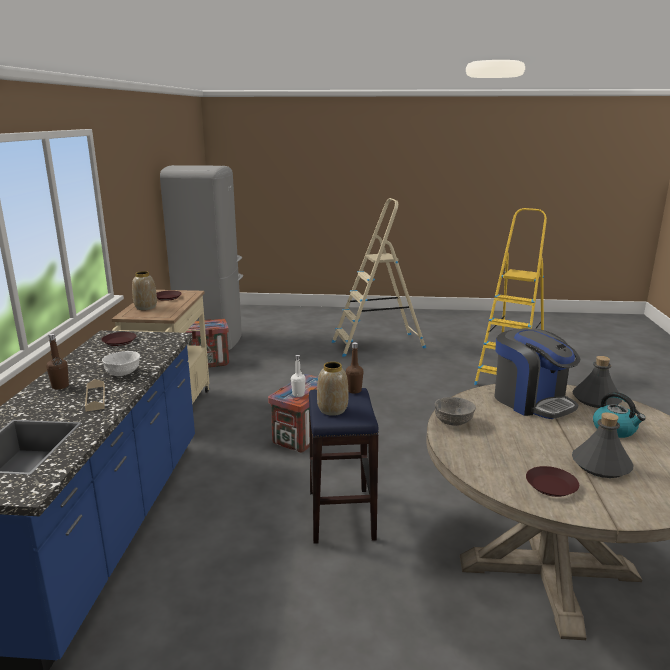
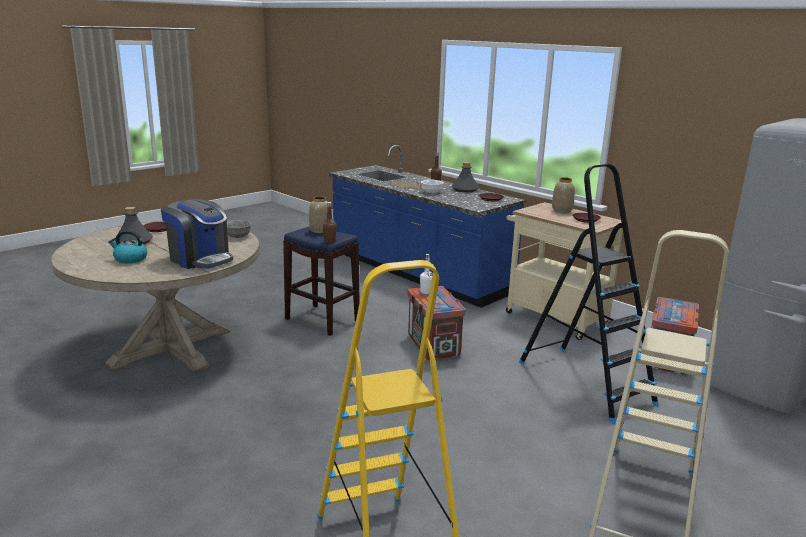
camera: 130 degrees right, 0 degrees up
(279, 375) = (585, 383): none -> black step ladder
(531, 401) = (200, 259): coffee machine -> coffee machine turned 150 degrees counterclockwise
(596, 400) = (151, 273): grey bottle -> grey bottle (465, 189)

